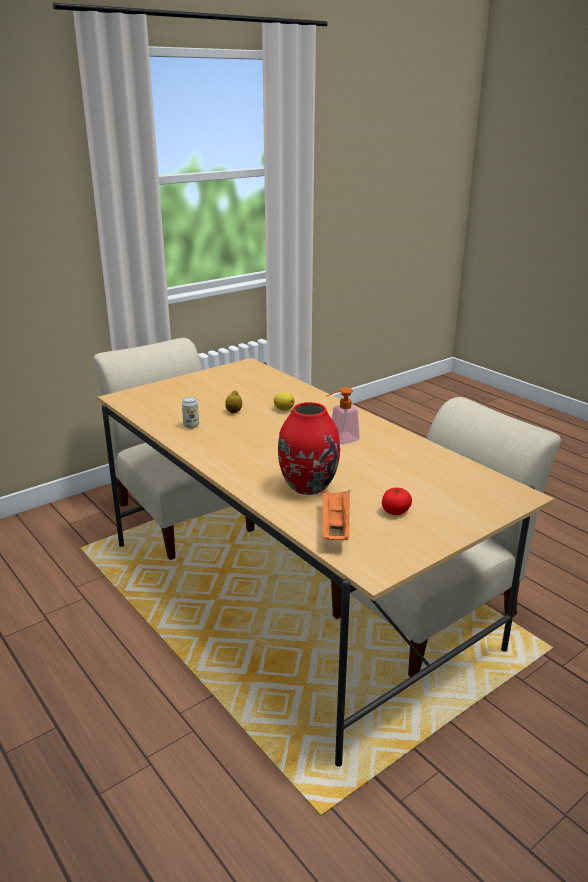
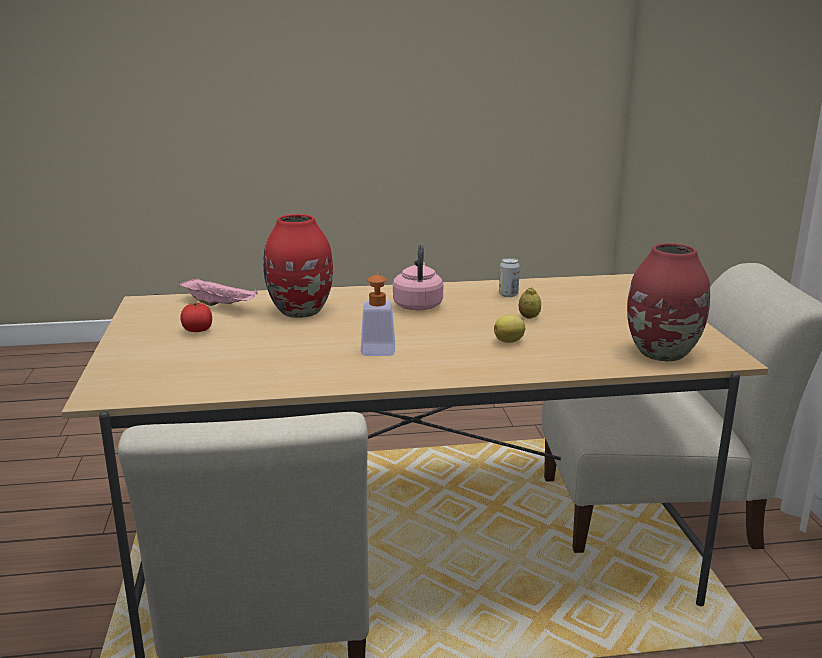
camera: 120 degrees right, 5 degrees down
(246, 449) = (418, 305): none -> pink kettle
(257, 376) = (662, 353): none -> red vase
(335, 527) = (220, 305): orange tray -> pink tray

